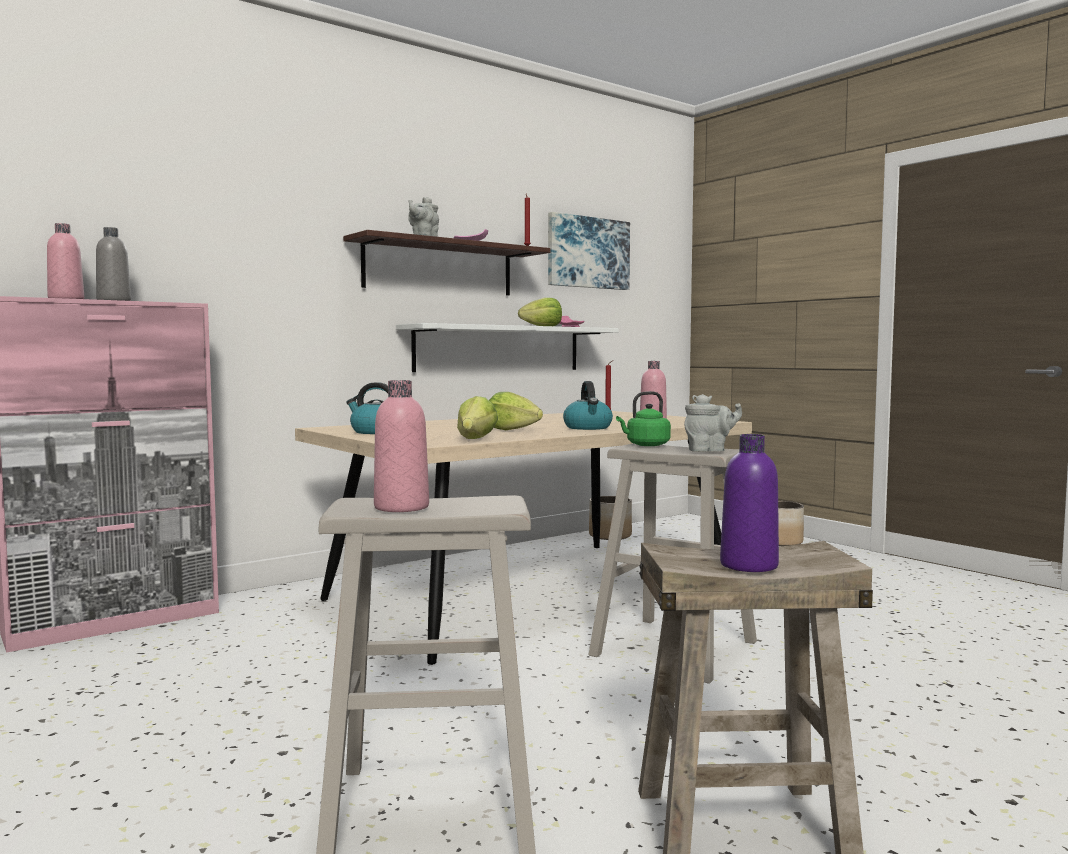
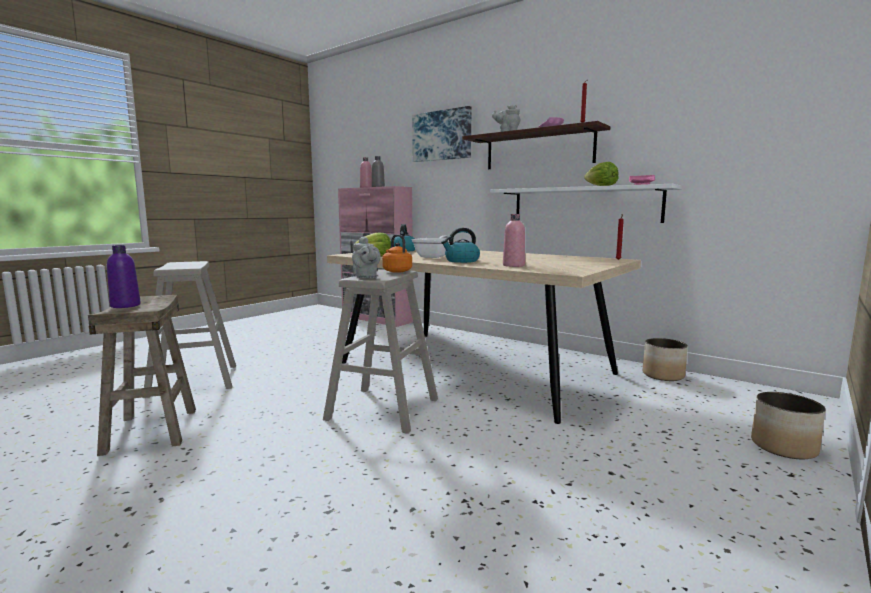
camera: 75 degrees right, 5 degrees up
(401, 507) = (179, 264): pink bottle -> none
(511, 429) = (434, 256): lettuce -> frying pan
(587, 253) = (689, 112): picture -> picture (442, 135)
(645, 445) = (396, 271): green kettle -> orange kettle

